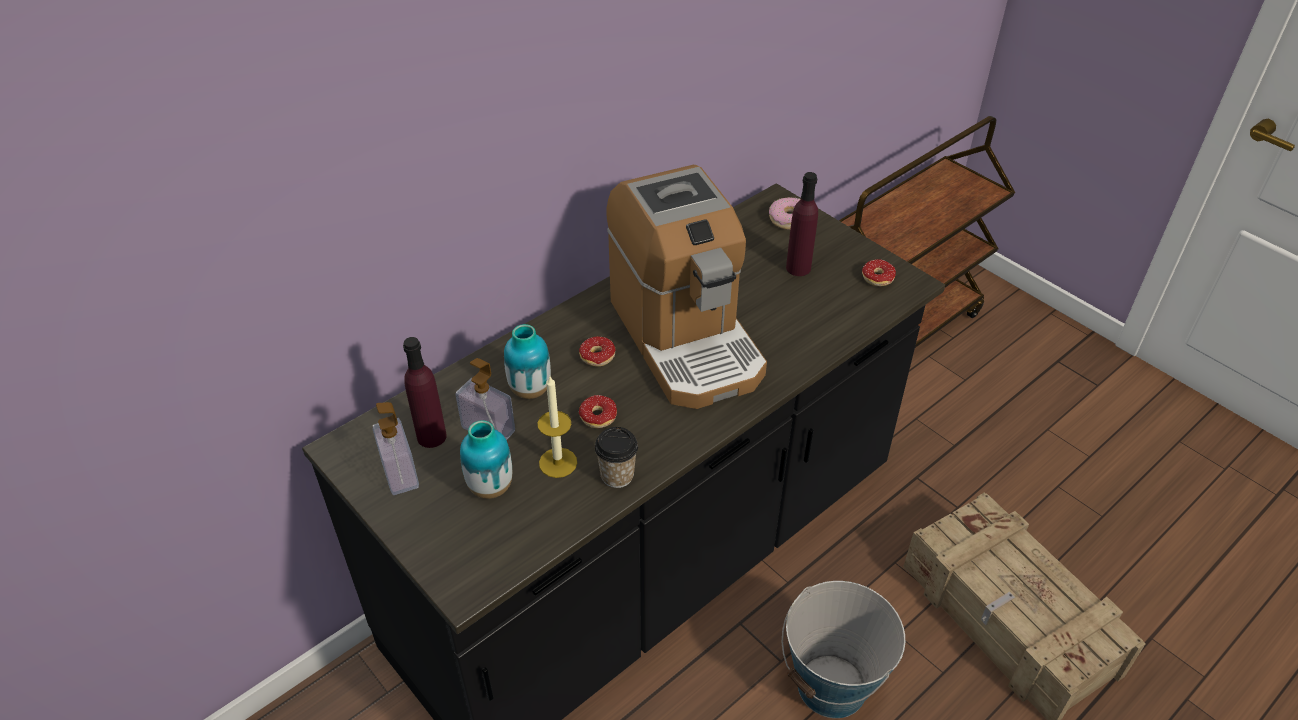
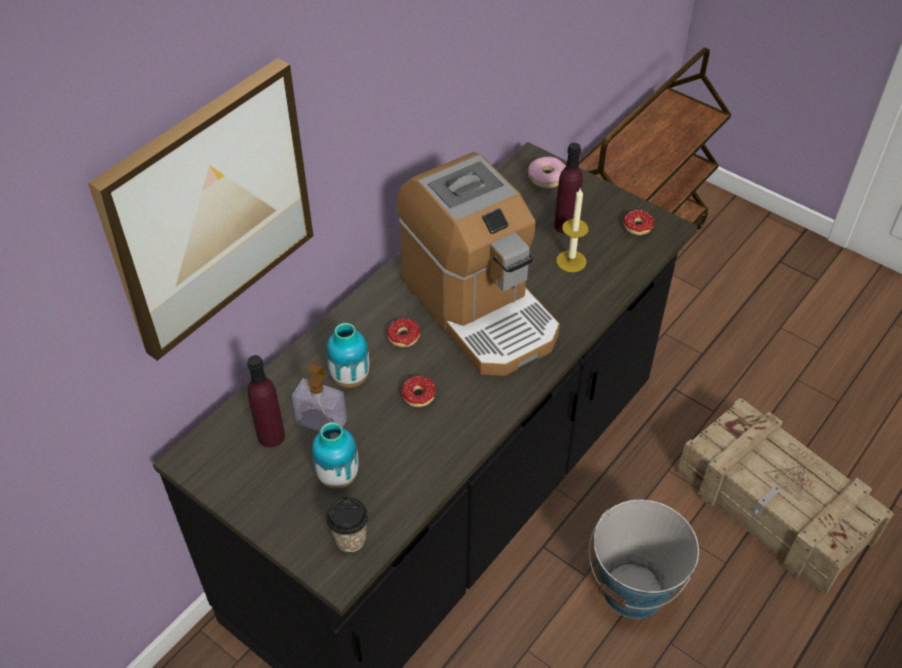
camera: 10 degrees left, 5 degrees up
(385, 173) = (209, 209): none -> picture
(400, 473) = (252, 476): soap dispenser -> none
(558, 462) = (393, 444): candle -> candle (571, 261)
(617, 475) = (448, 449): cup -> cup (350, 538)

